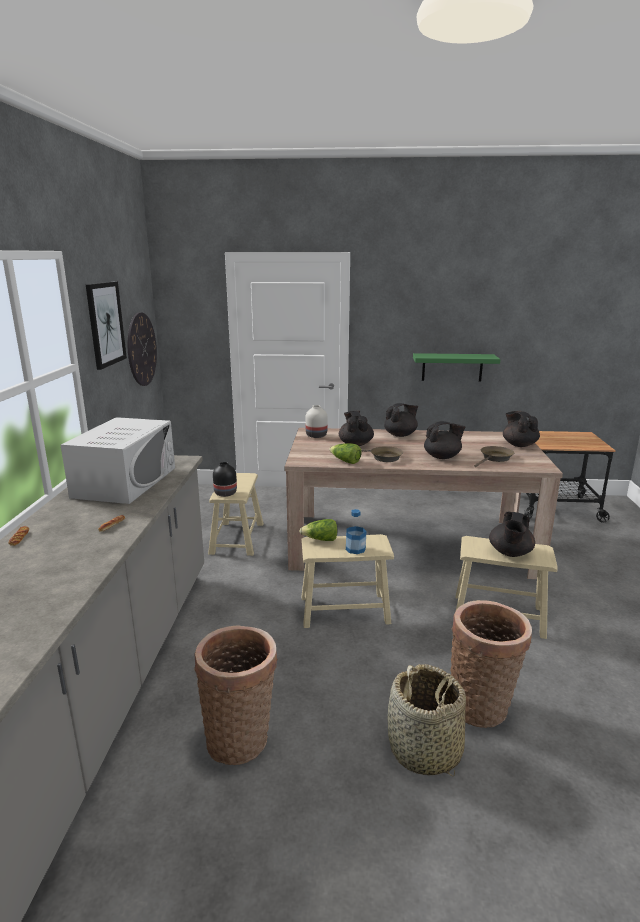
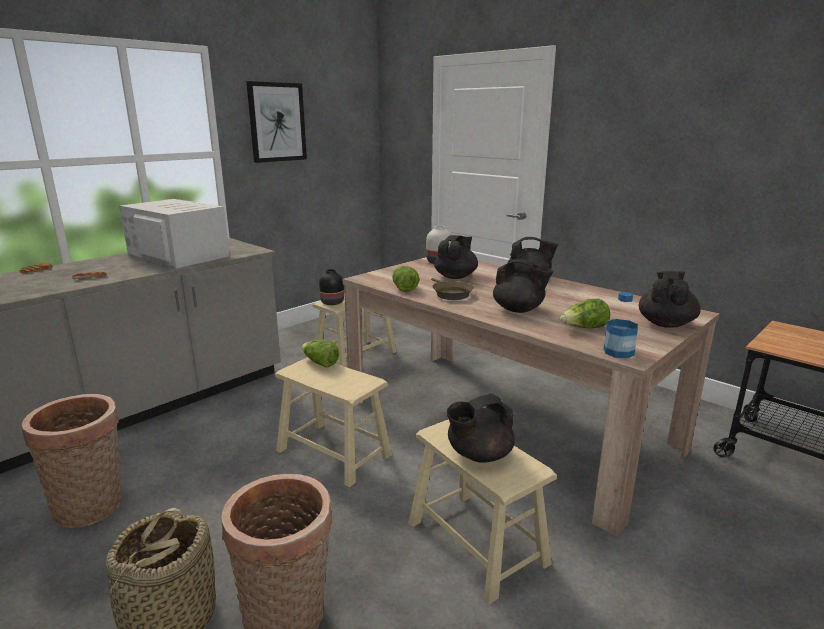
camera: 40 degrees right, 0 degrees up
(125, 482) = (178, 255): white microwave -> white microwave turned 105 degrees counterclockwise
(141, 349) = (343, 156): wall clock -> none
(355, 549) = (330, 382): bottle -> bottle (618, 352)
(452, 367) = (674, 207): green shelf -> none
(495, 458) = (584, 328): brown frying pan -> lettuce

